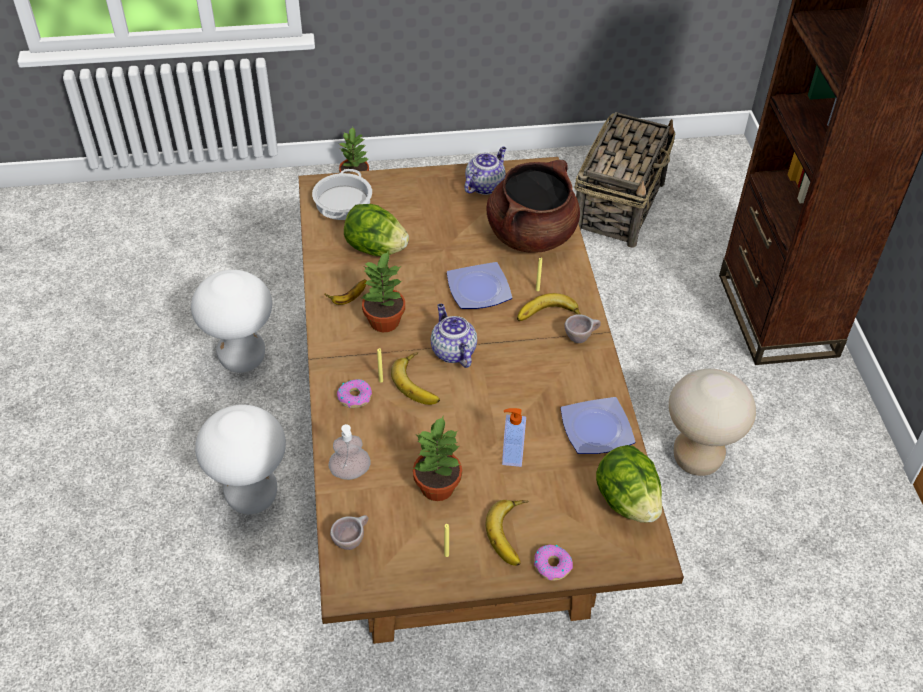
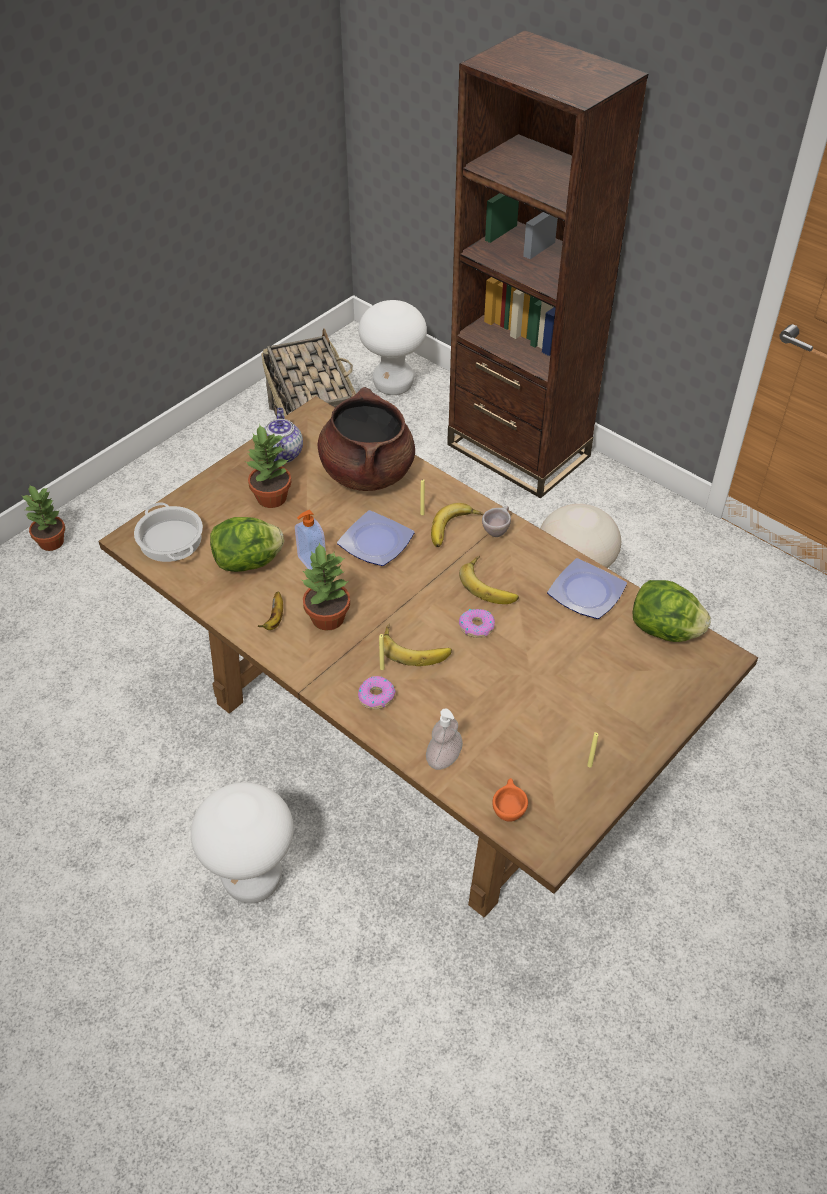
camera: 40 degrees left, 0 degrees up
(242, 358) = (111, 768): white stool -> white stool (393, 385)
(352, 540) = (508, 810): beige cup -> orange cup
(436, 487) = (523, 720): potted plant -> potted plant (271, 498)
(452, 351) = (412, 605): teapot -> none
(511, 455) = (549, 655): soap dispenser -> soap dispenser (311, 561)
(513, 534) = (618, 713): banana -> banana (490, 584)
(552, 565) = (669, 715): donut -> donut (476, 626)

